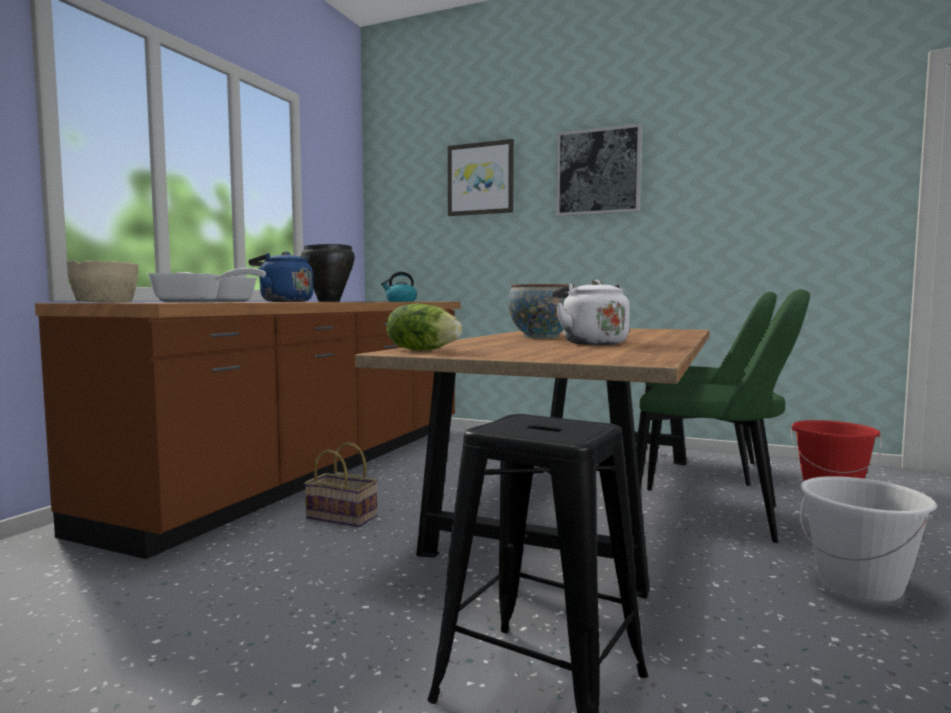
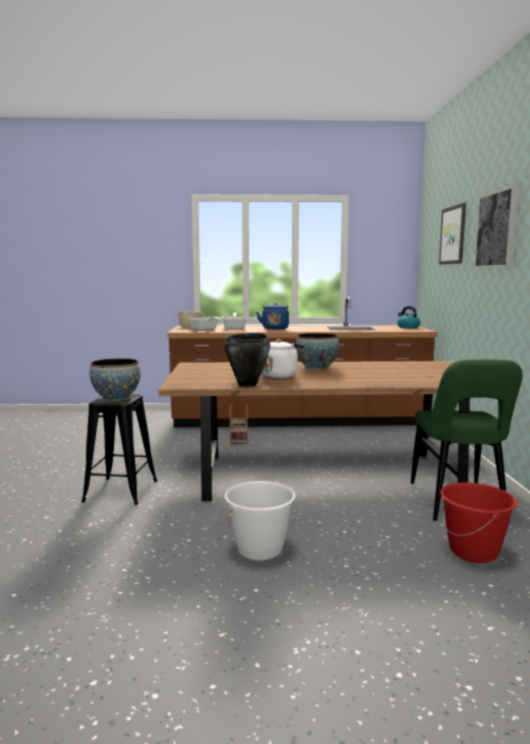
camera: 65 degrees right, 5 degrees up
(329, 301) = (307, 329): black cooking pot -> black cooking pot (248, 384)
(422, 350) = (201, 365): lettuce -> none
(544, 426) = (116, 398): none -> bowl
(714, 515) = (341, 510): green chair -> none

